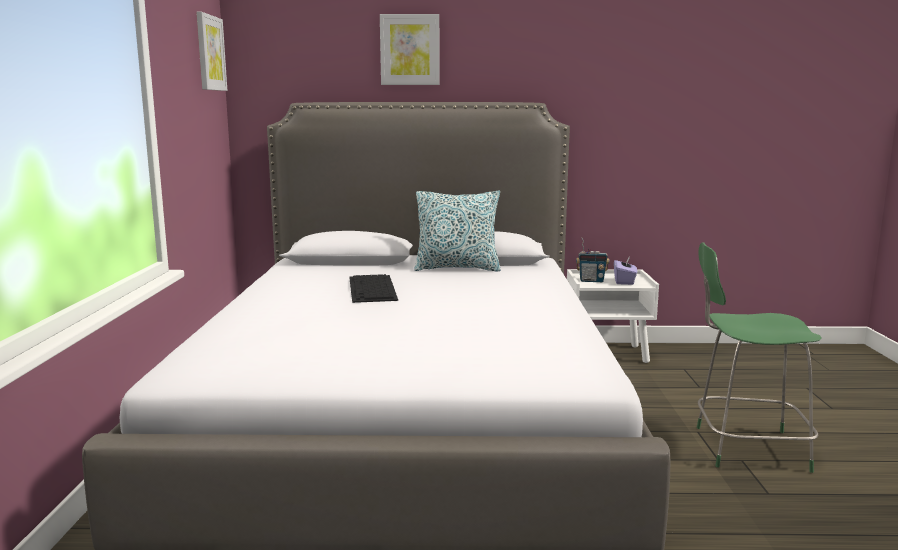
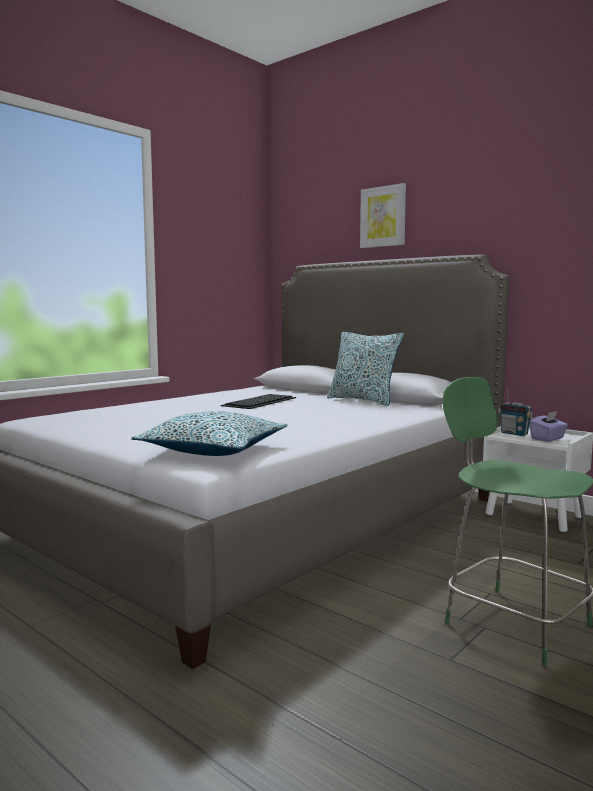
camera: 40 degrees right, 5 degrees down
(210, 53) = (243, 231): picture -> none
(546, 361) = (214, 450): none -> pillow

